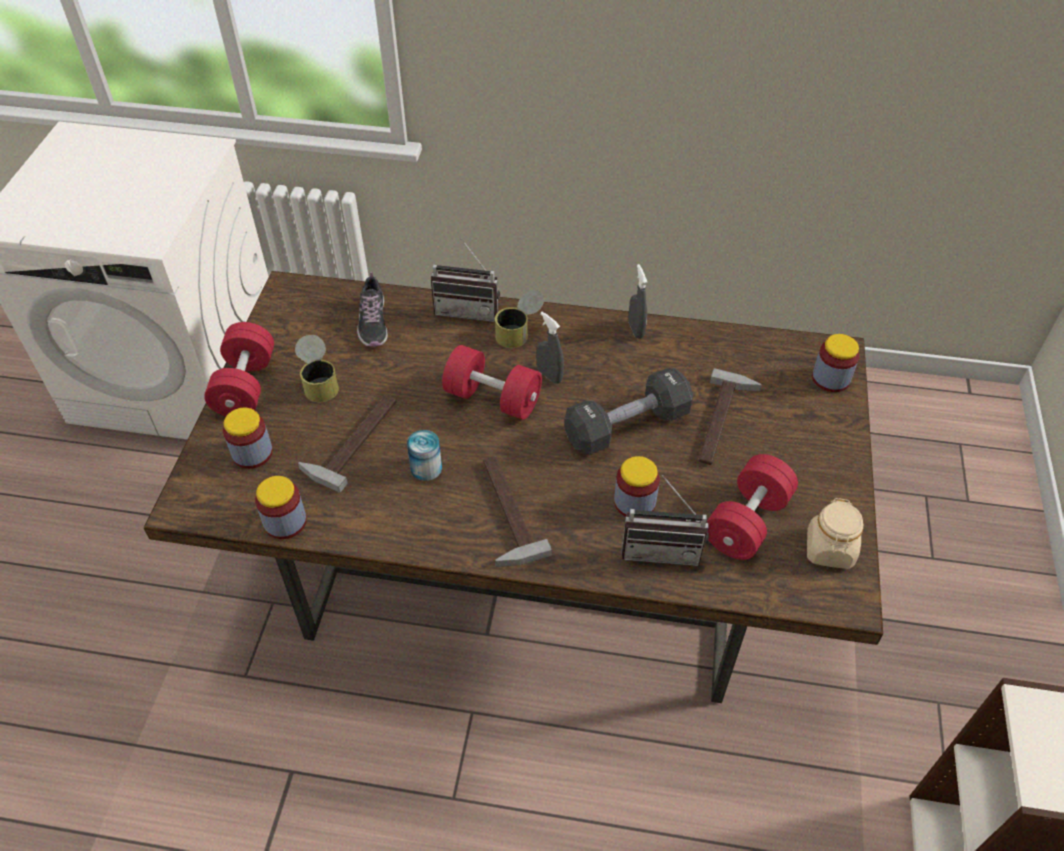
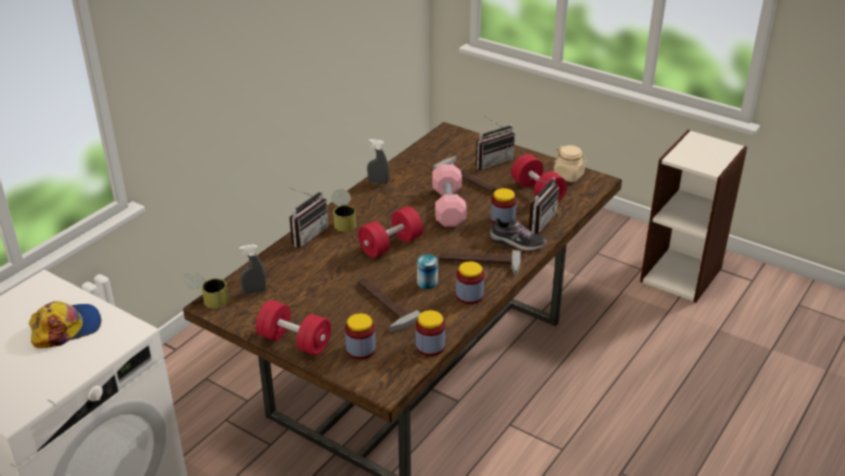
camera: 65 degrees left, 15 degrees down
(140, 197) = (66, 328): none -> cap
(319, 382) = (319, 308): can -> can (208, 300)
(373, 322) = (282, 274): shoe -> shoe (517, 242)
(549, 375) = (389, 221): grey spray bottle -> grey spray bottle (254, 292)
(627, 426) = (448, 207): black dumbbell -> pink dumbbell
(793, 434) = (492, 161): none -> radio
(830, 378) = (464, 139): jar -> jar (469, 296)

